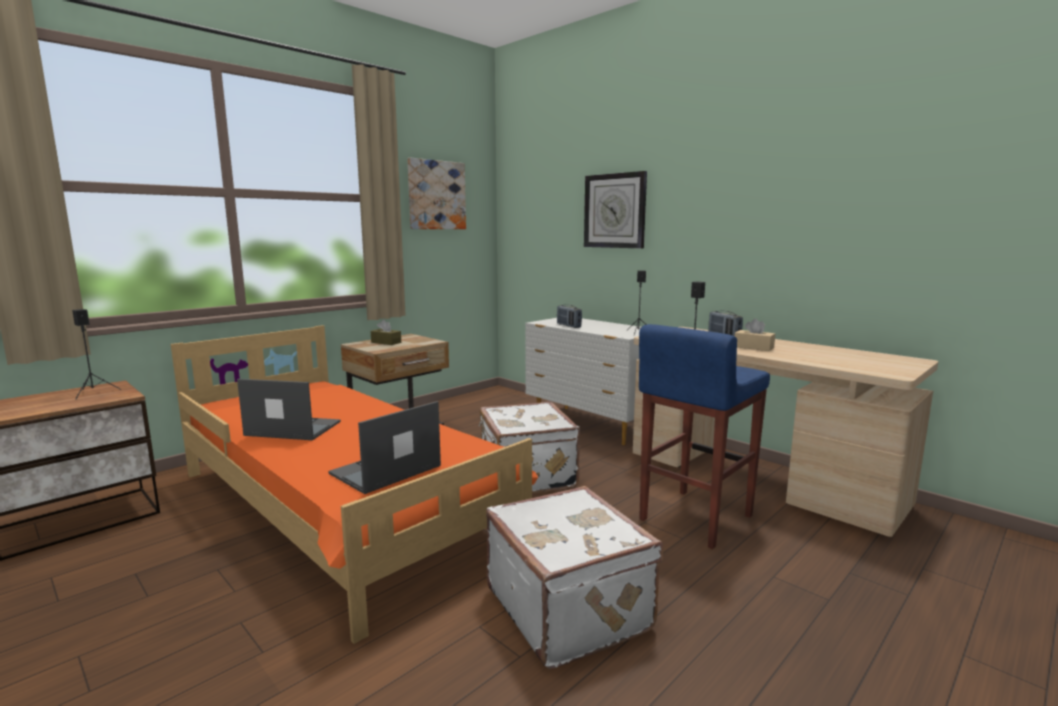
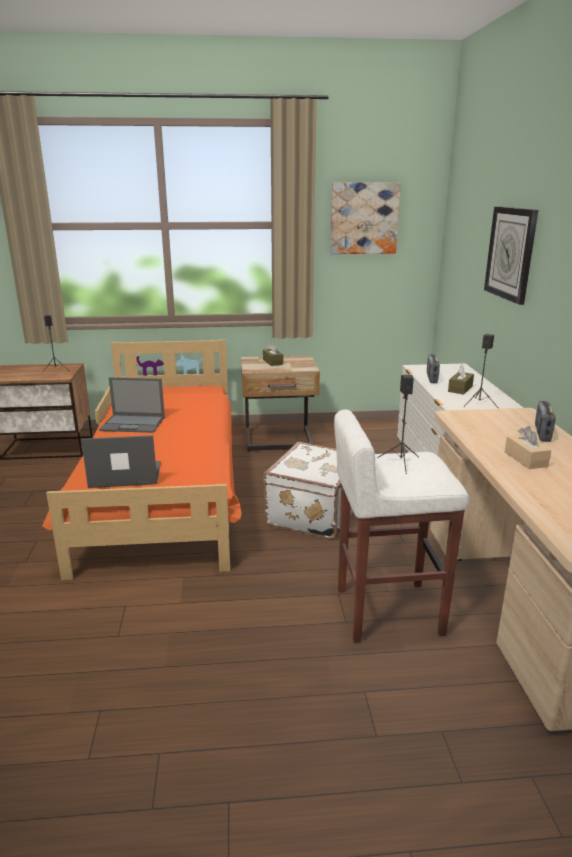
camera: 40 degrees right, 10 degrees up
(292, 428) = (133, 424): laptop -> laptop turned 135 degrees clockwise
(569, 608) = (186, 625): white suitcase -> none
(604, 328) = (460, 389): none -> brown tissue box
(693, 517) = (386, 610): blue stool -> white stool

